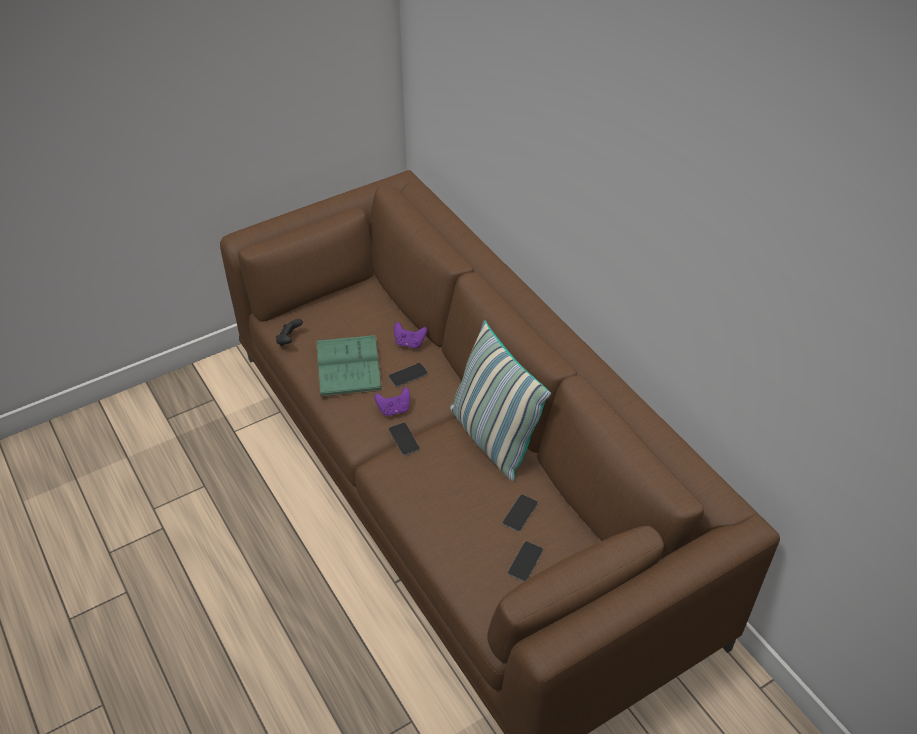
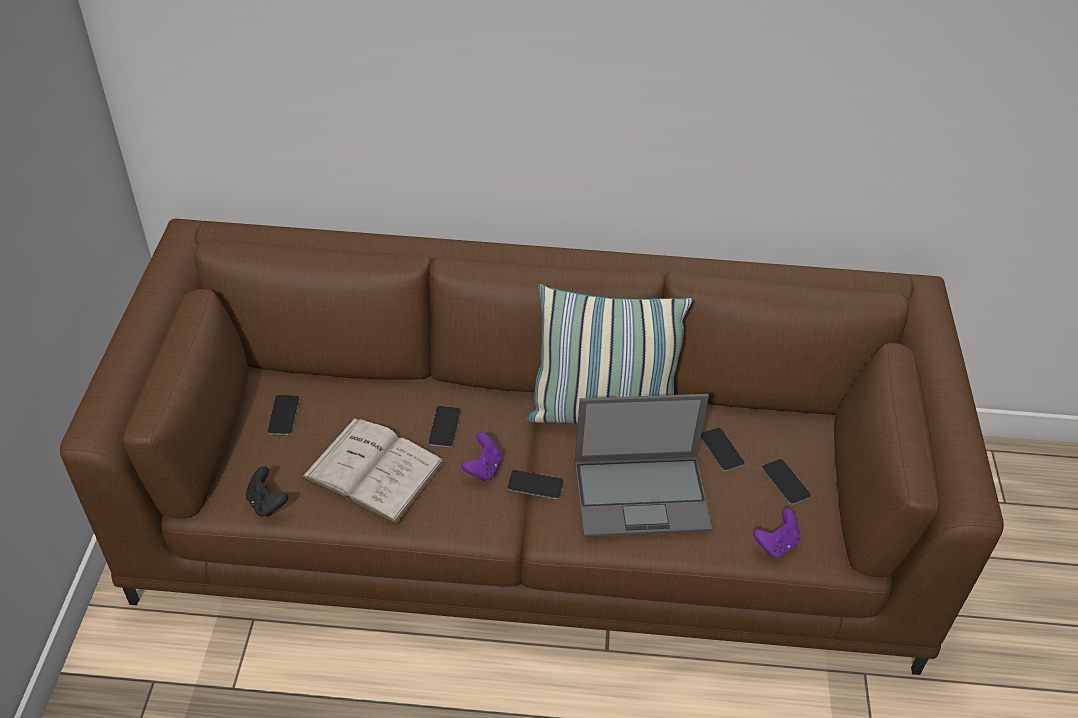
camera: 55 degrees left, 0 degrees up
(348, 365) = (373, 470): green book -> white book
(352, 308) = (283, 415): none -> phone
(409, 343) = (396, 398): purple game controller -> purple game controller (776, 544)
(443, 492) = (643, 495): none -> laptop

